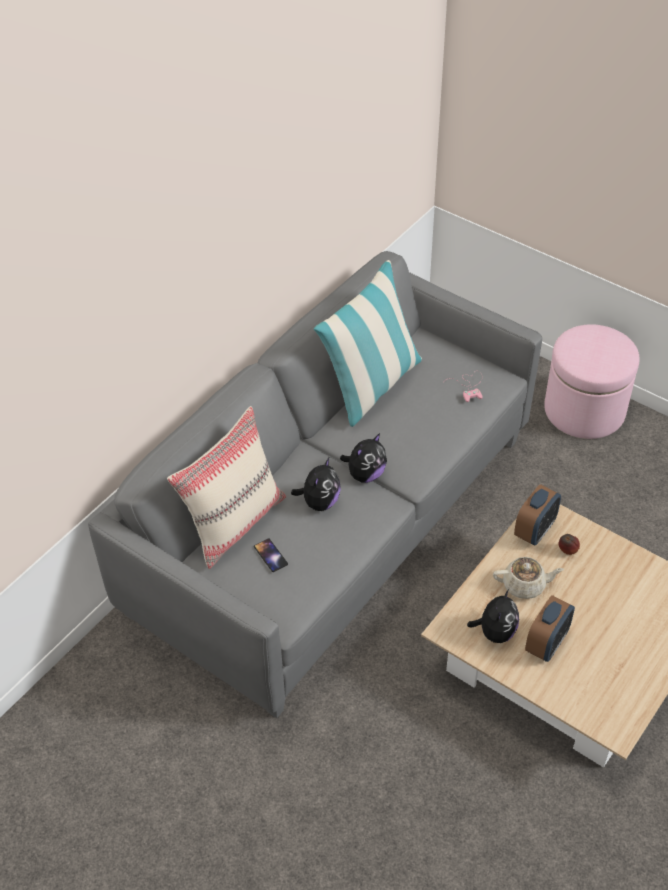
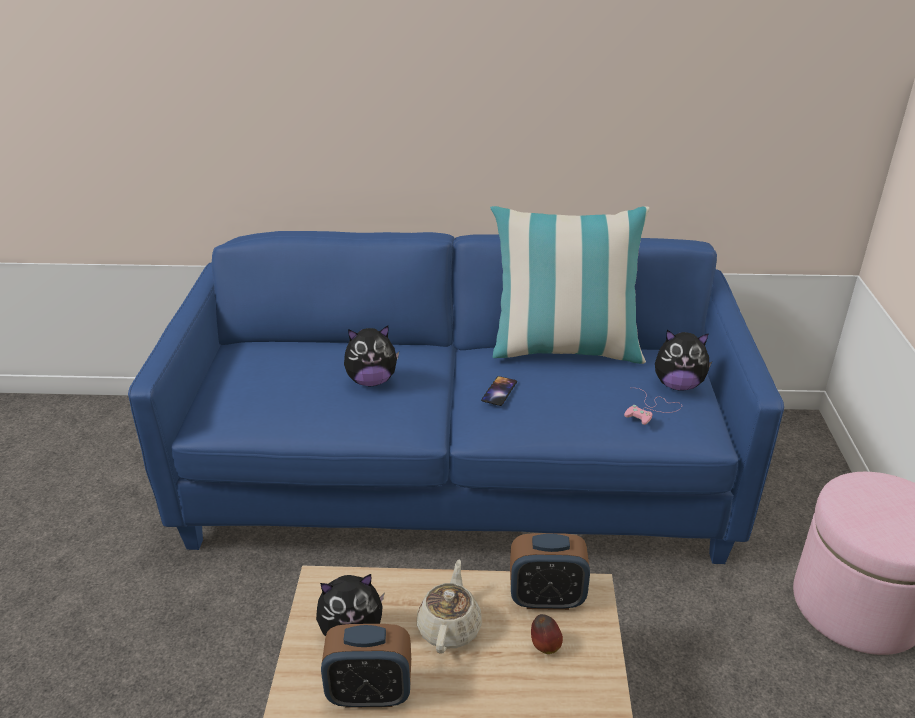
camera: 55 degrees right, 15 degrees down
(234, 522) = (299, 345): beige pillow -> none
(270, 555) = (272, 379): phone -> phone (499, 391)
(333, 524) = (459, 478): grey sofa -> blue sofa
(365, 474) = (447, 399): plush toy -> plush toy (678, 385)
(524, 585) = (449, 627): beige teapot -> beige teapot turned 135 degrees counterclockwise

